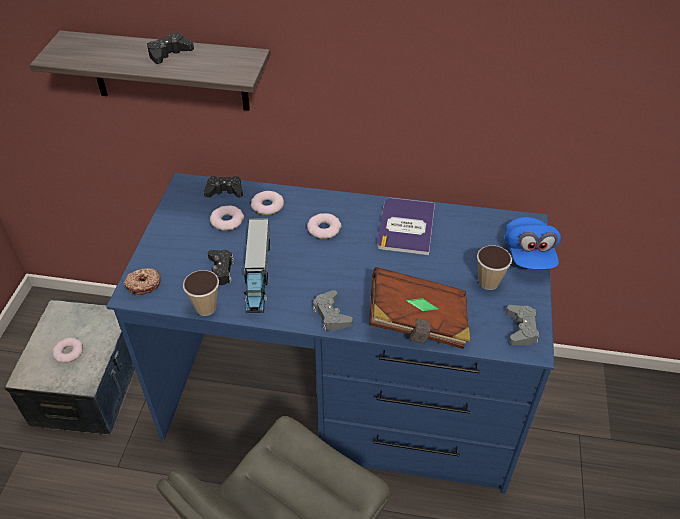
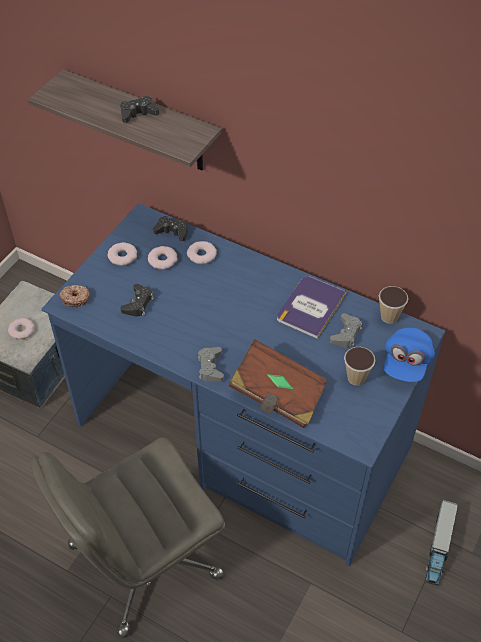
camera: 20 degrees right, 5 degrees up
(206, 308) = (115, 332): cup -> cup (389, 317)
(258, 274) = (167, 315): toy truck -> toy truck (439, 547)
(324, 229) = (239, 289): donut -> donut (122, 256)
(521, 329) = (362, 426): grey game controller -> grey game controller (346, 334)

